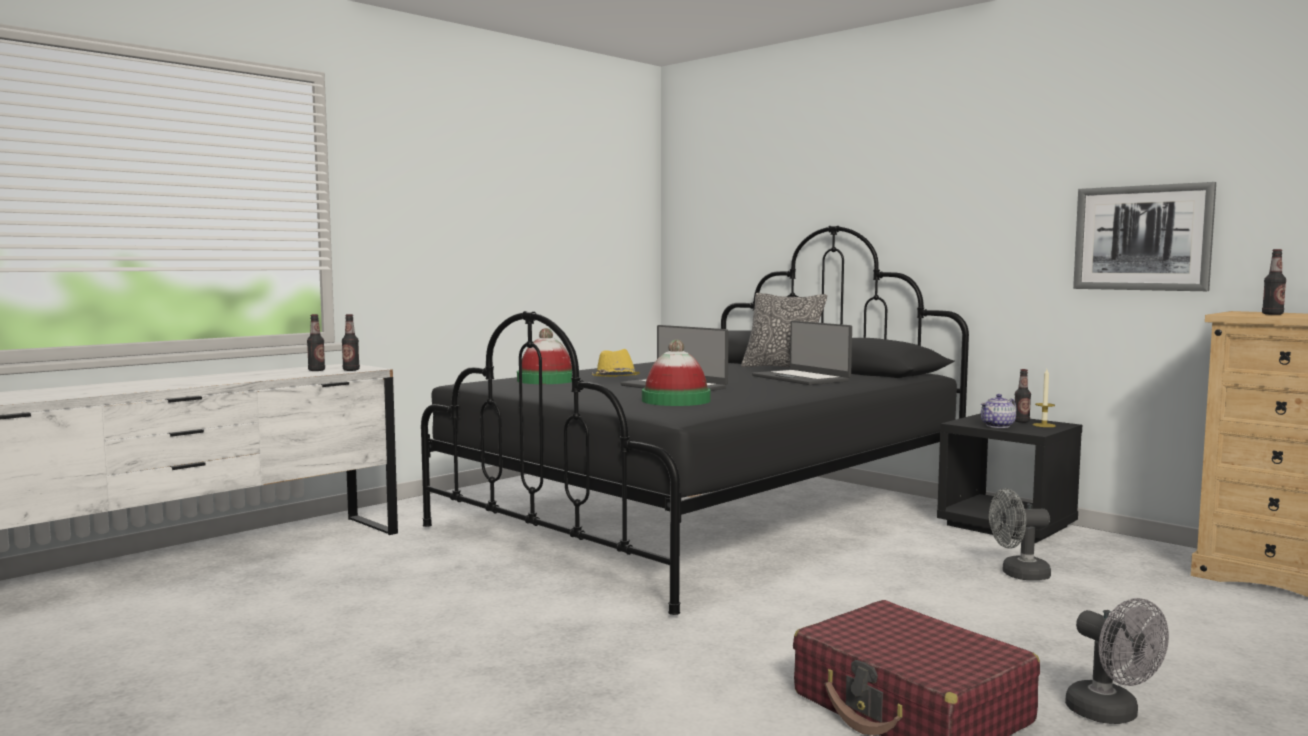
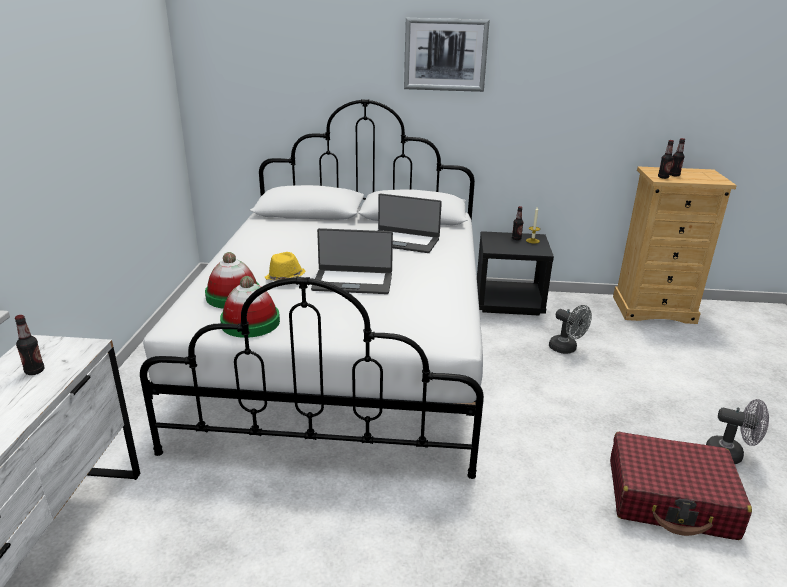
camera: 40 degrees left, 20 degrees up
(351, 370) = (74, 357): bottle -> bottle (663, 177)
(676, 400) = (400, 309): hat -> hat (250, 322)
(706, 517) = (346, 353): black bed -> white bed
(782, 368) = (360, 224): pillow -> none
(998, 426) = (515, 248): teapot -> none
(1018, 574) = (566, 349): grey fan -> grey fan turned 90 degrees counterclockwise
(1142, 238) = (590, 119): picture -> picture (445, 55)

